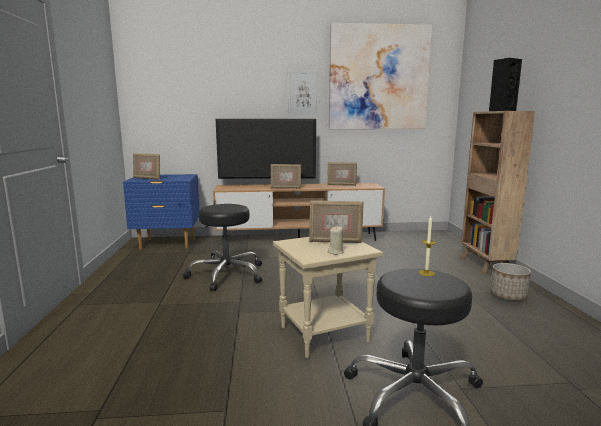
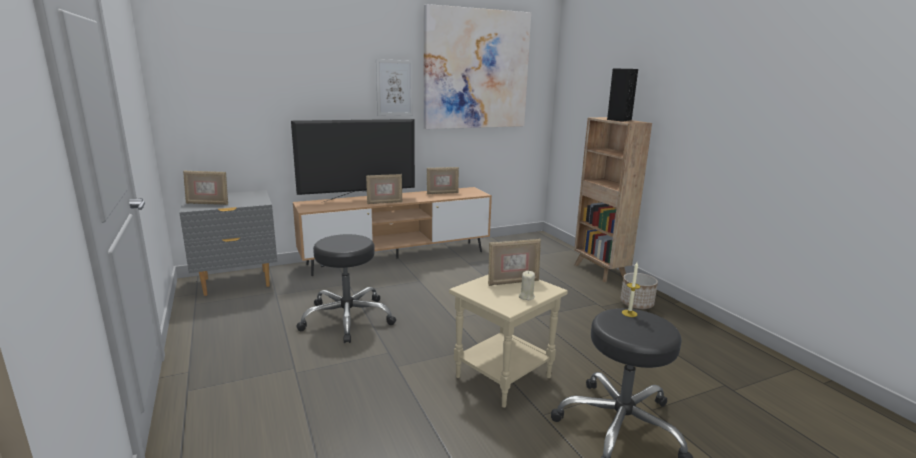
camera: 20 degrees left, 5 degrees up
(167, 243) = (237, 283): blue nightstand -> grey nightstand

